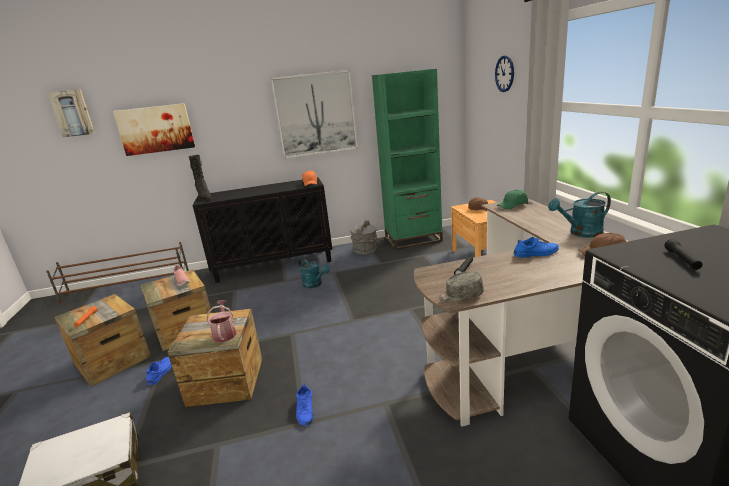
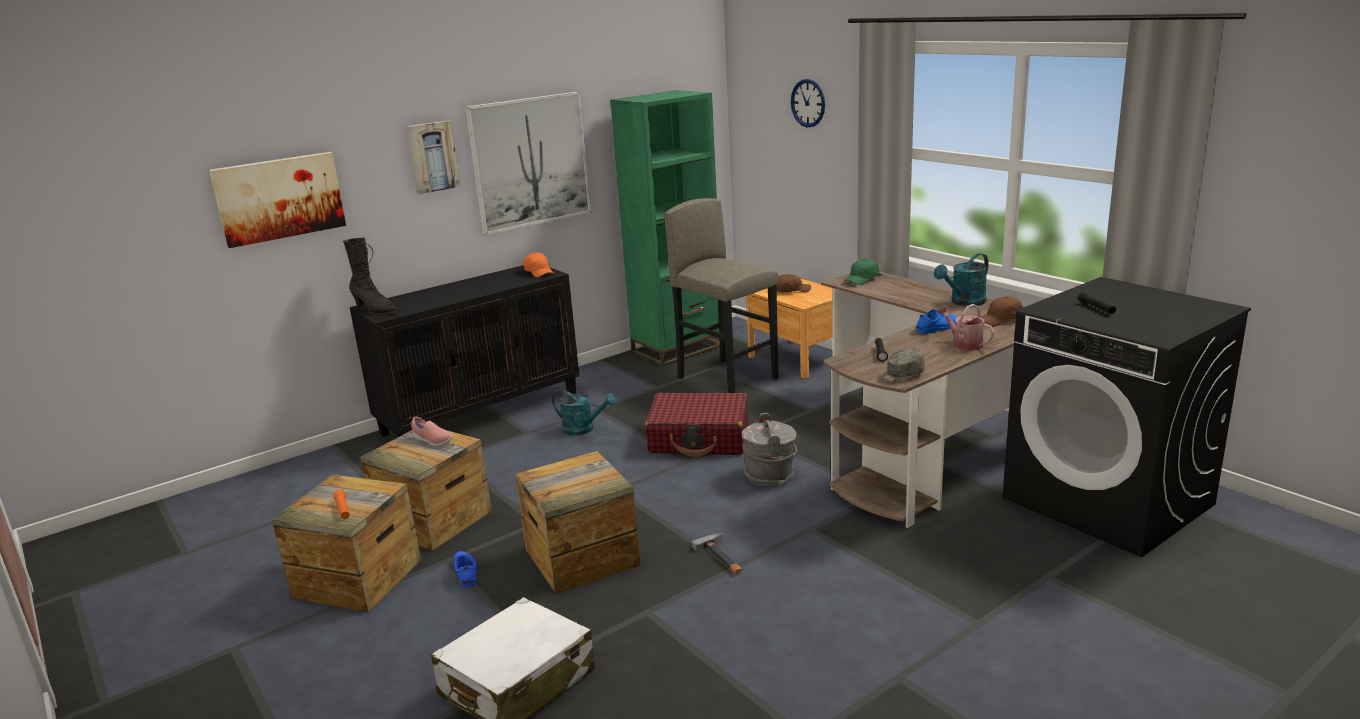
camera: 25 degrees left, 0 degrees up
(72, 113) = (133, 177): picture -> picture (432, 156)
(128, 287) = (228, 489): brown shoe rack -> none
(225, 333) = (599, 480): watering can -> watering can (964, 343)
(305, 410) = (722, 557): blue shoe -> hammer
(365, 250) = (616, 374): grey bucket -> grey bucket (770, 476)
(373, 305) = (699, 438): none -> red suitcase
(427, 264) = (727, 378): none -> grey stool

